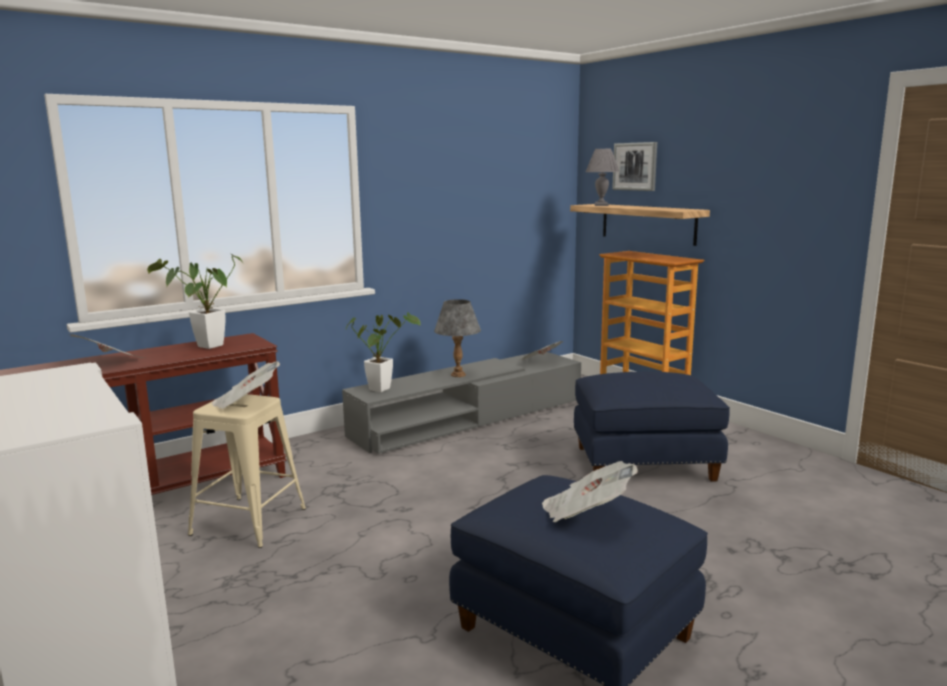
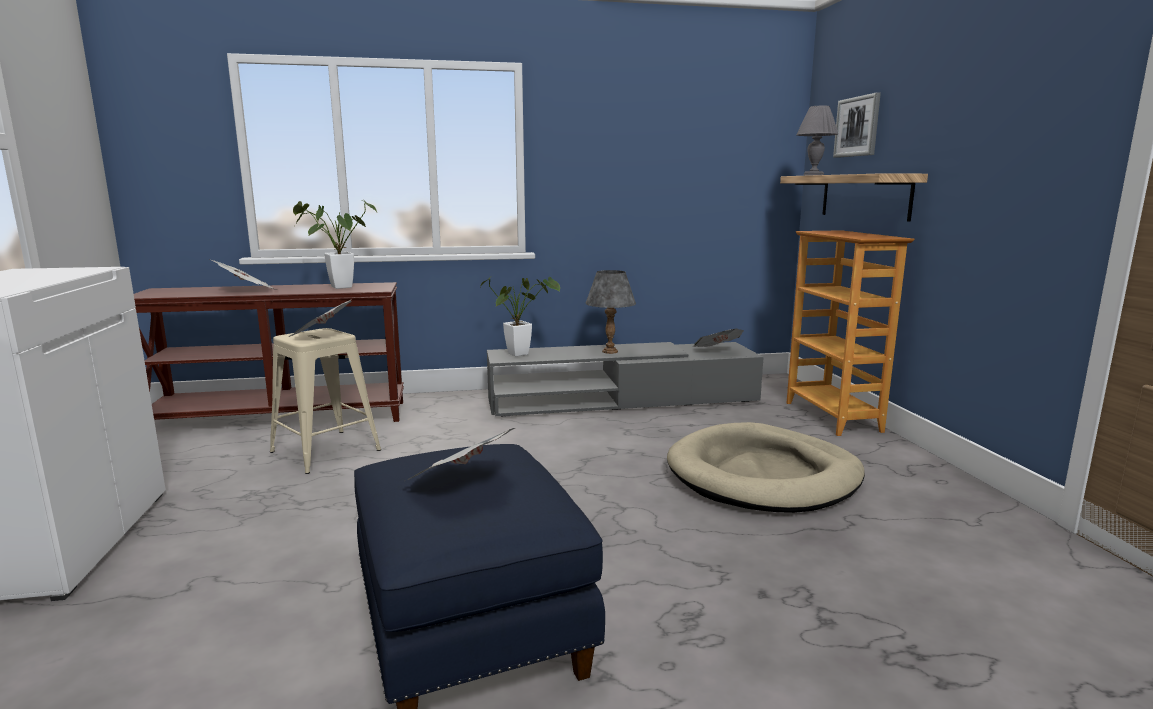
camera: 25 degrees right, 0 degrees up
(644, 463) = (763, 475): blue ottoman -> beige dog bed

